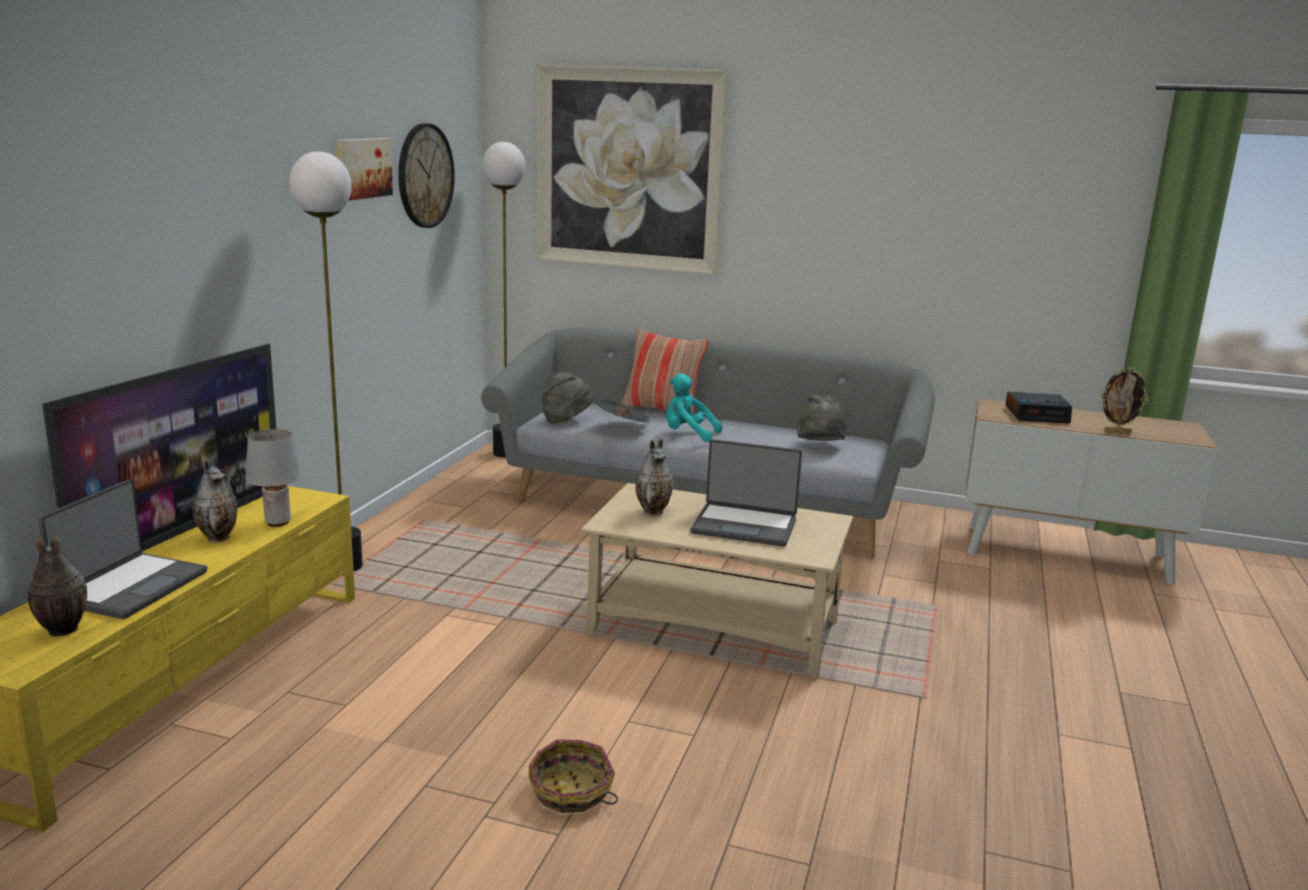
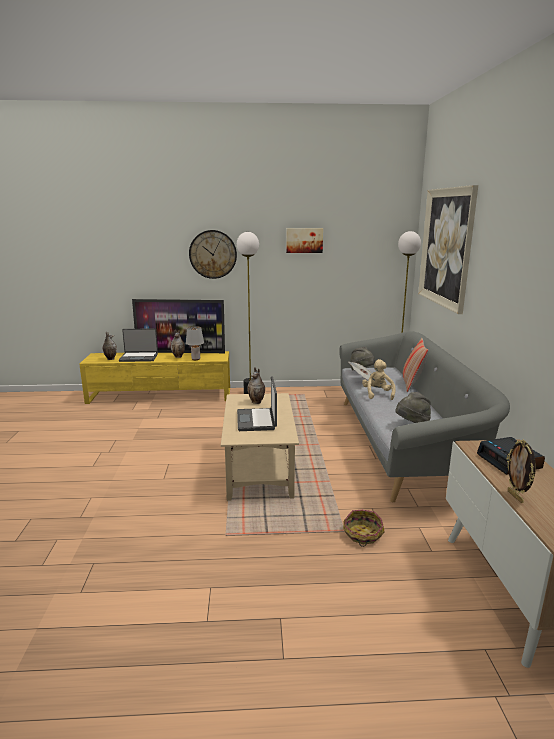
camera: 70 degrees right, 0 degrees up
(425, 176) = (356, 246): wall clock -> wall clock (213, 254)
(571, 792) = (117, 463): basket -> basket (362, 534)
(688, 435) = (377, 394): turquoise plush toy -> beige plush toy

